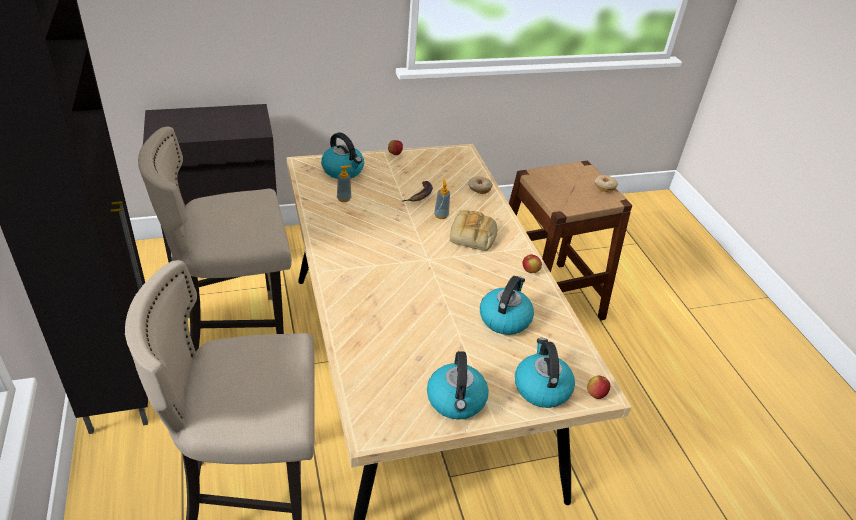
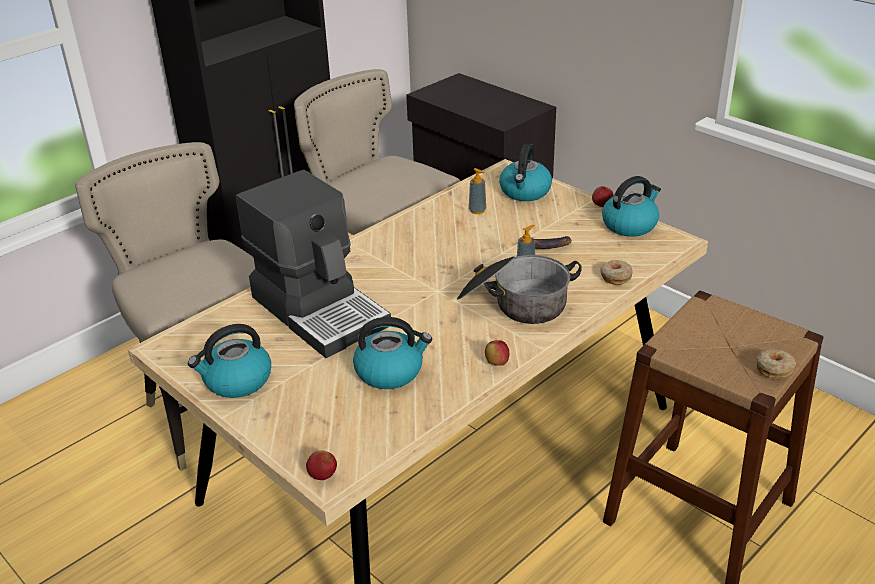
camera: 65 degrees right, 5 degrees down
(399, 321) = (320, 309): none -> coffee machine
(473, 236) = (515, 304): bread -> cooking pot
(541, 387) = (300, 431): kettle -> kettle (630, 225)

